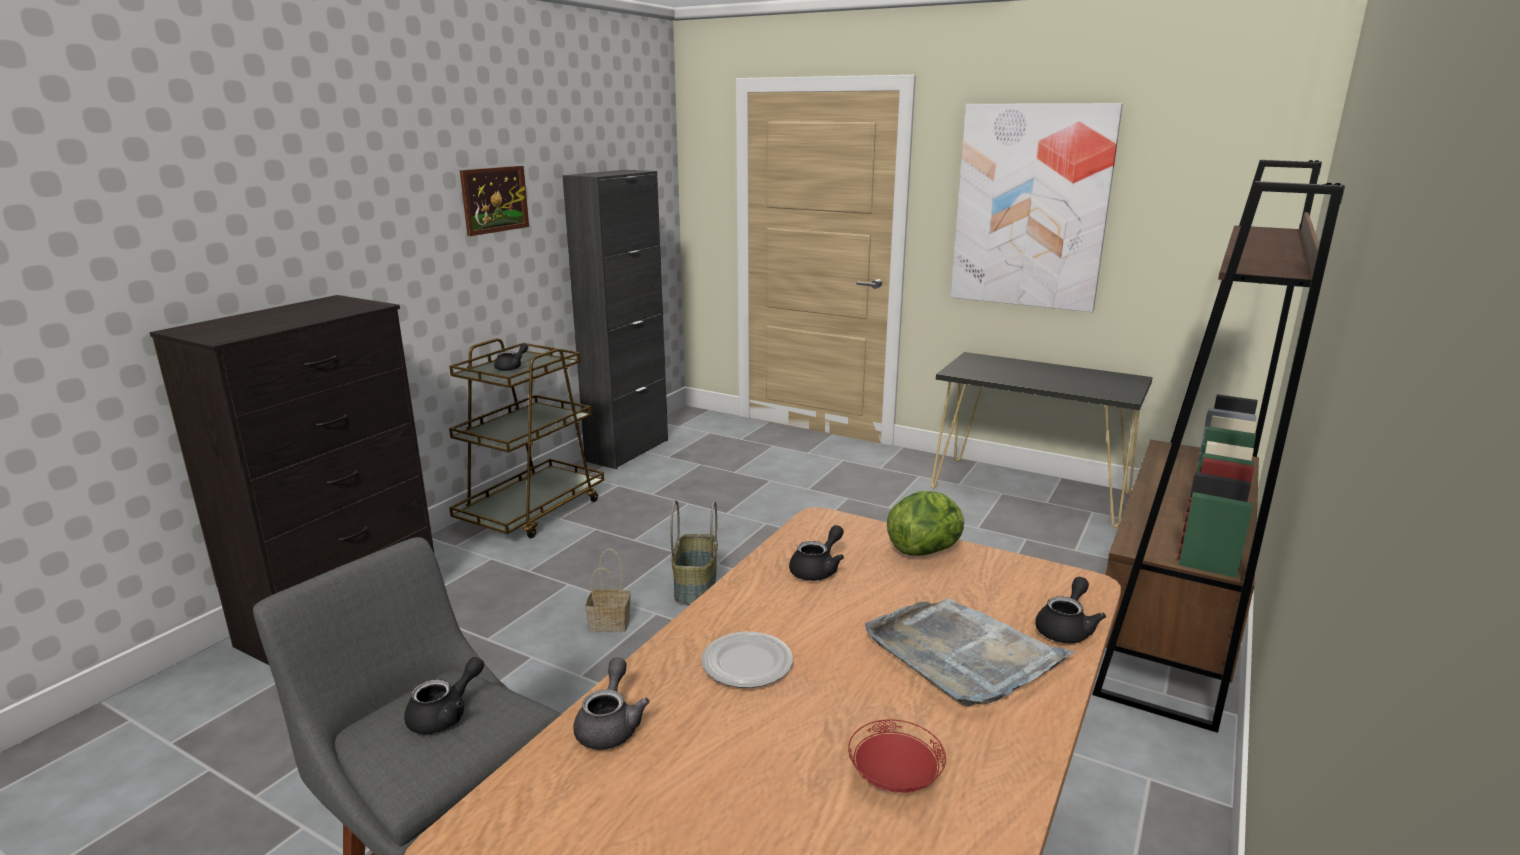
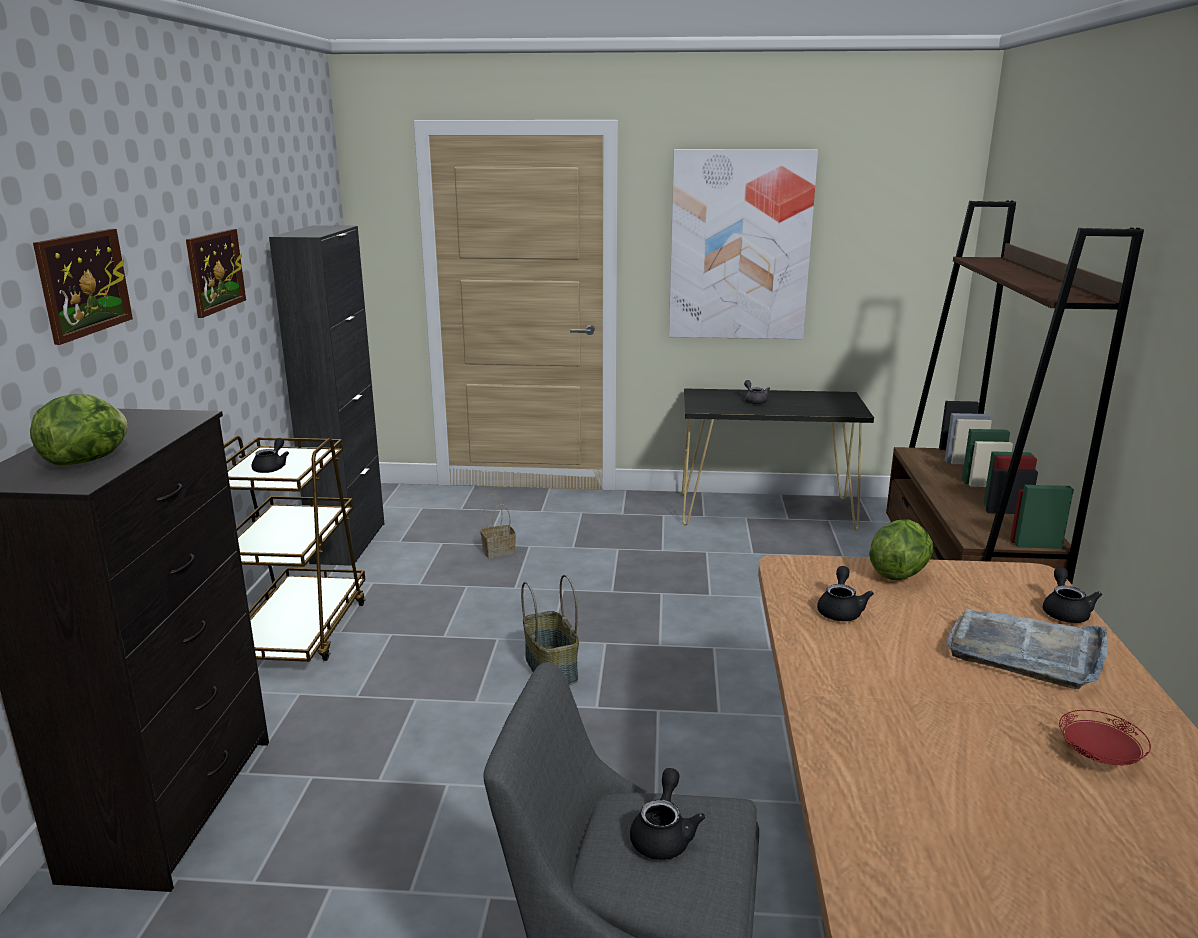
camera: 25 degrees left, 0 degrees up
(256, 325) = (88, 460): none -> lettuce
(333, 196) = (84, 284): none -> picture
(610, 725) = (856, 788): grey teapot -> grey teapot (754, 401)
(611, 623) = (499, 726): basket -> basket (499, 551)
(747, 665) = (891, 705): plate -> none

